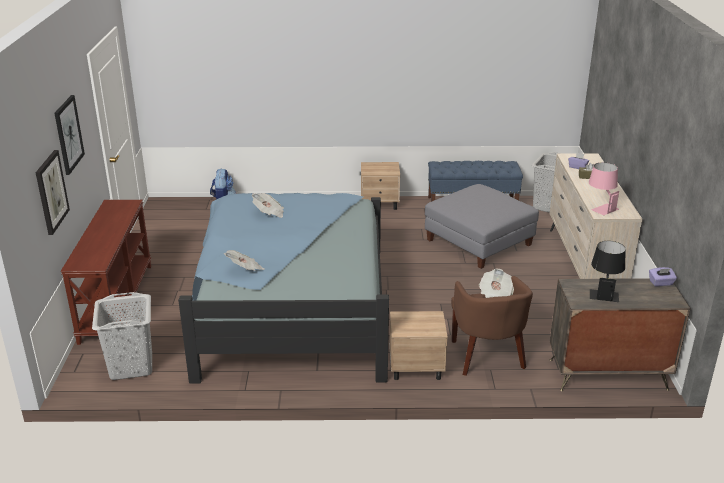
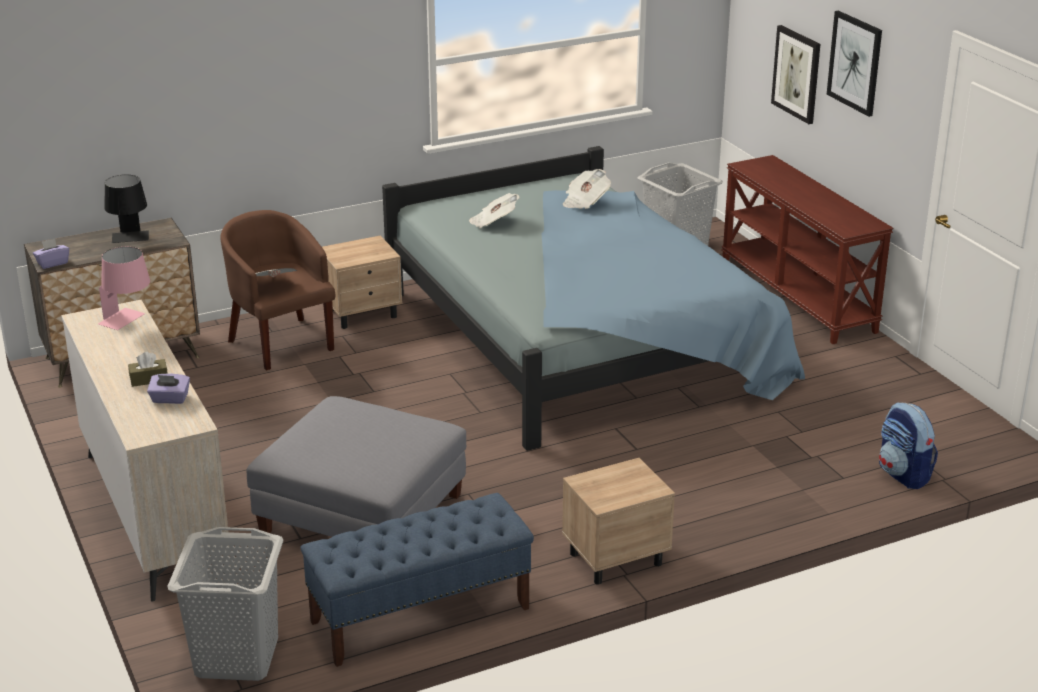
camera: 155 degrees right, 0 degrees up
(269, 213) = (650, 269): newspaper -> newspaper (493, 222)

